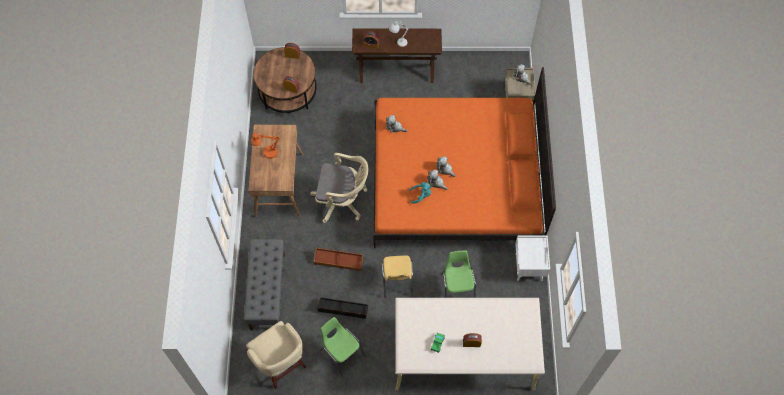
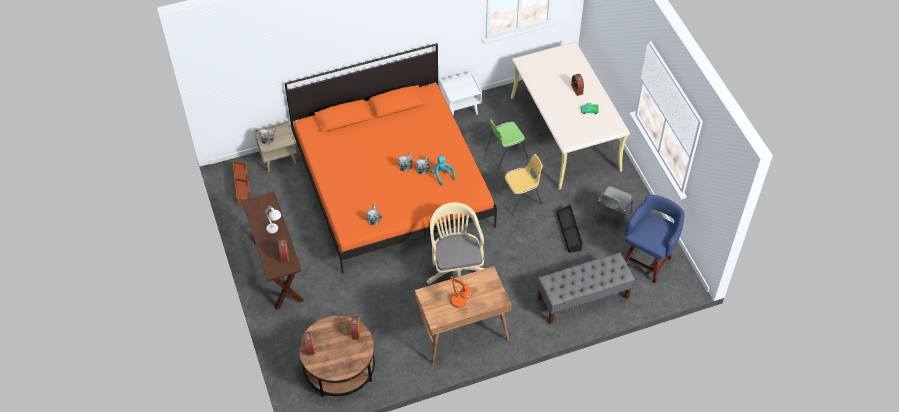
camera: 110 degrees left, 10 degrees down
(282, 365) = (647, 261): beige stool -> blue stool
(338, 261) = (522, 251): brown storage box -> brown storage box (241, 185)
(341, 353) = (610, 219): green chair -> grey chair

